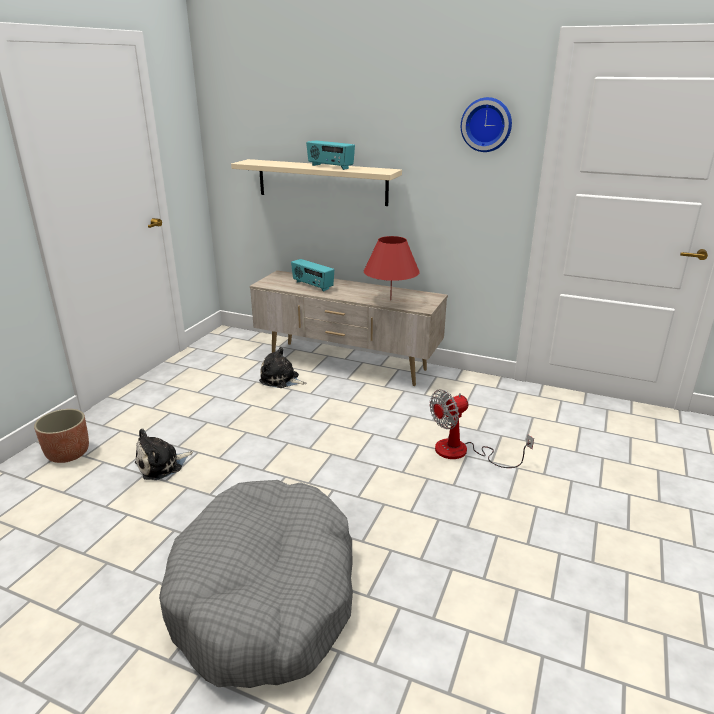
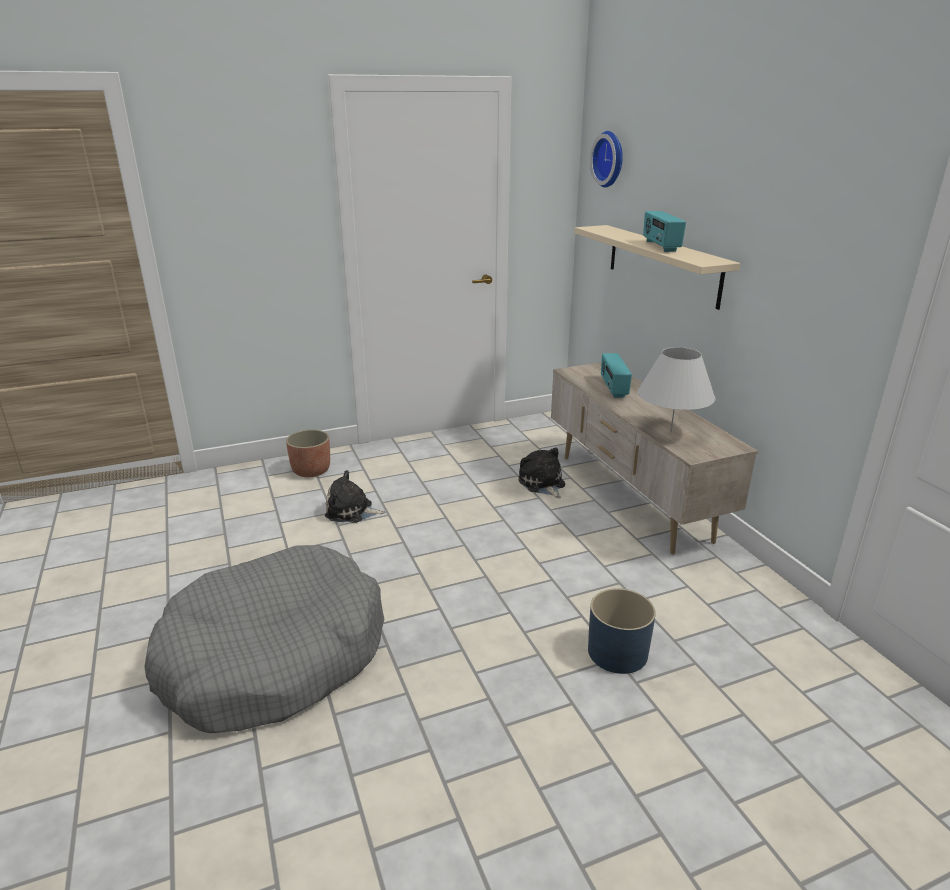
camera: 45 degrees right, 0 degrees up
(390, 300) = (670, 432): red table lamp -> white table lamp
(463, 452) = (618, 653): fan -> blue planter
(486, 124) = (847, 213): wall clock -> wall clock (610, 159)

